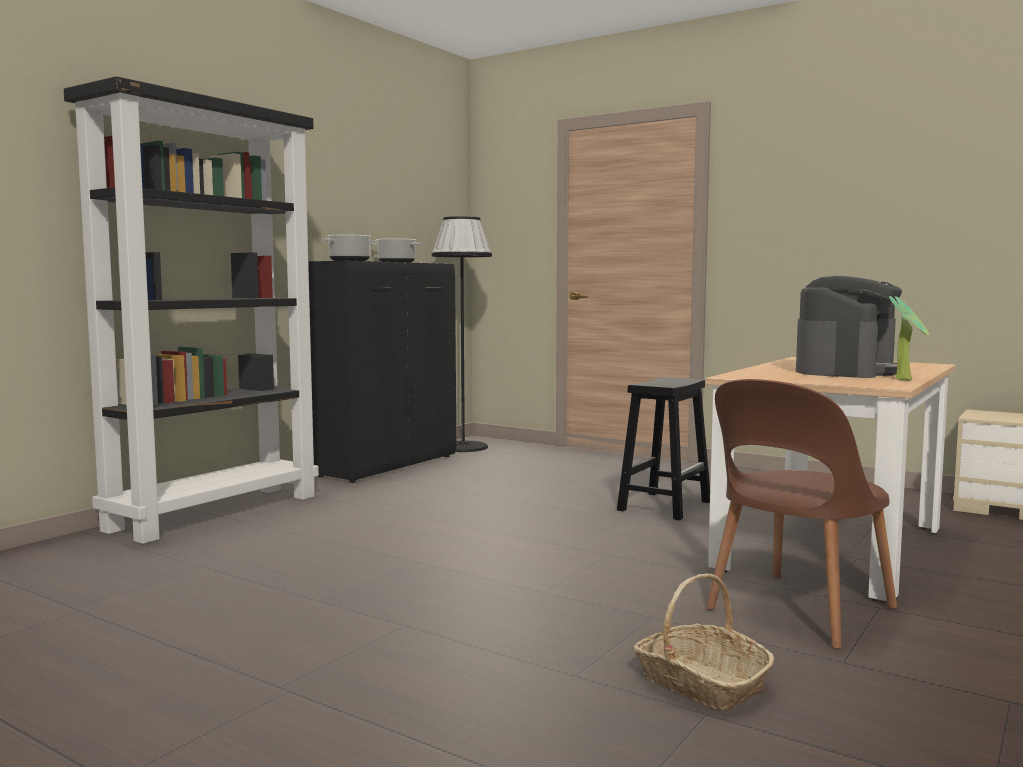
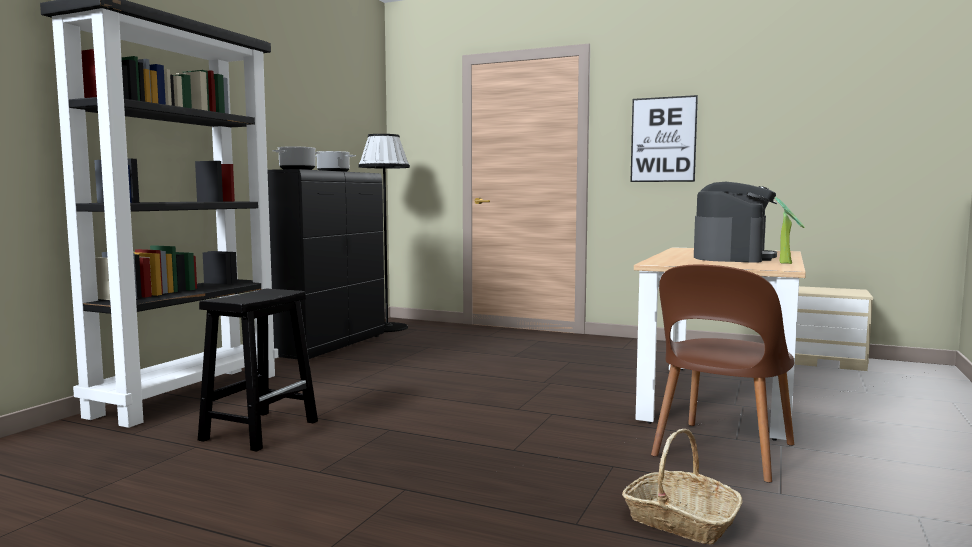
camera: 10 degrees left, 0 degrees up
(665, 505) = (575, 370): black stool -> black stool (261, 430)
(800, 220) = (663, 139): none -> picture

